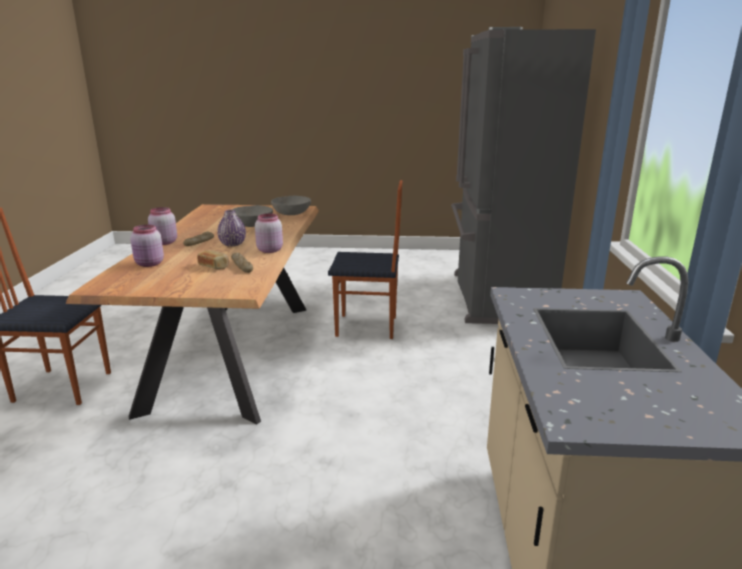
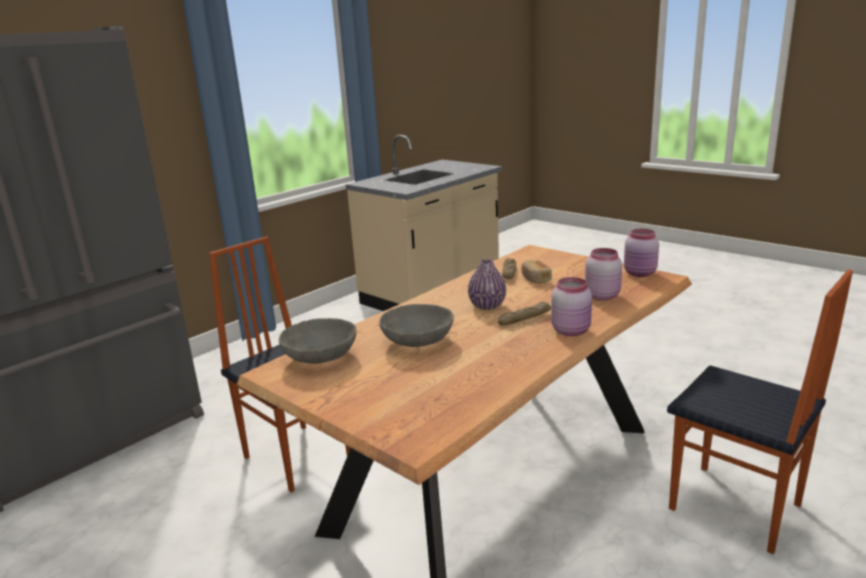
camera: 140 degrees left, 0 degrees up
(269, 250) = (459, 287): pink jar -> pink jar (640, 273)

